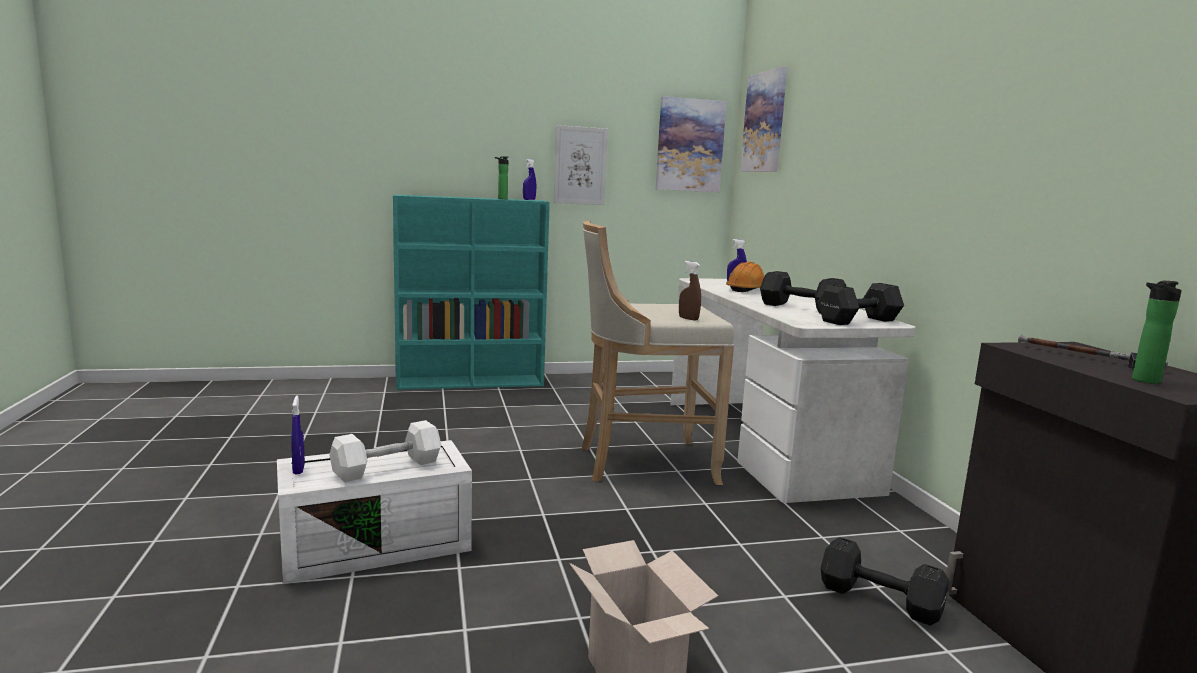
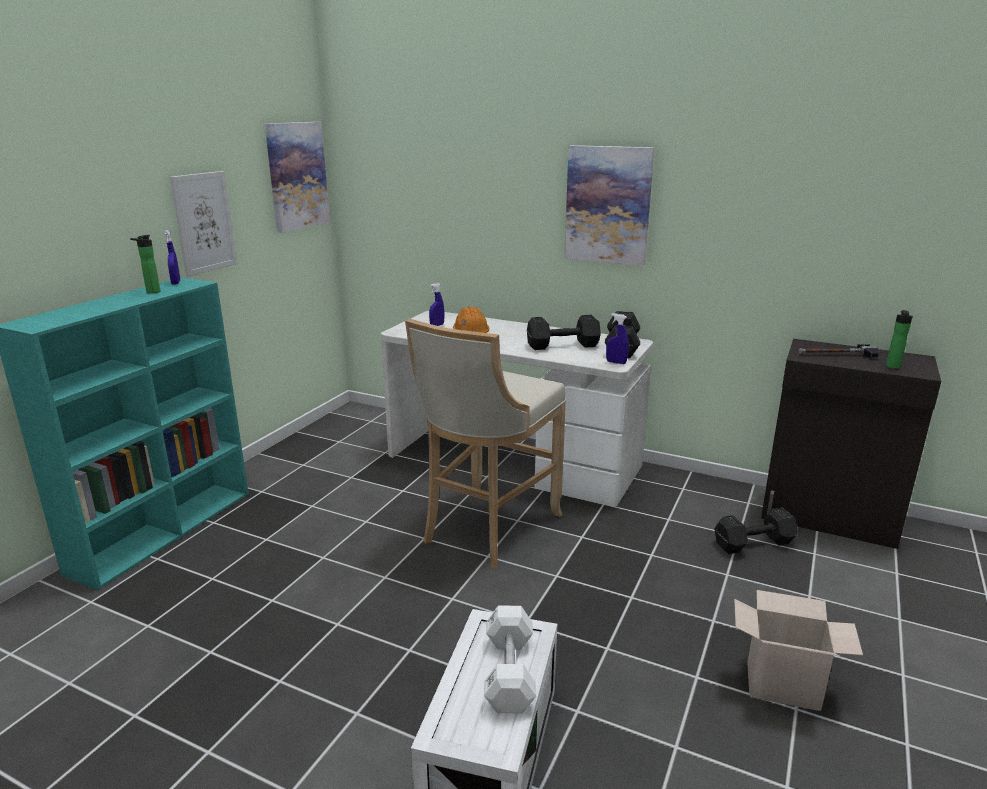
camera: 50 degrees left, 10 degrees up
(298, 469) = (459, 737): blue spray bottle -> blue spray bottle (616, 362)
(688, 319) = (531, 390): brown spray bottle -> none
(765, 122) = (388, 150): picture -> picture (608, 205)

